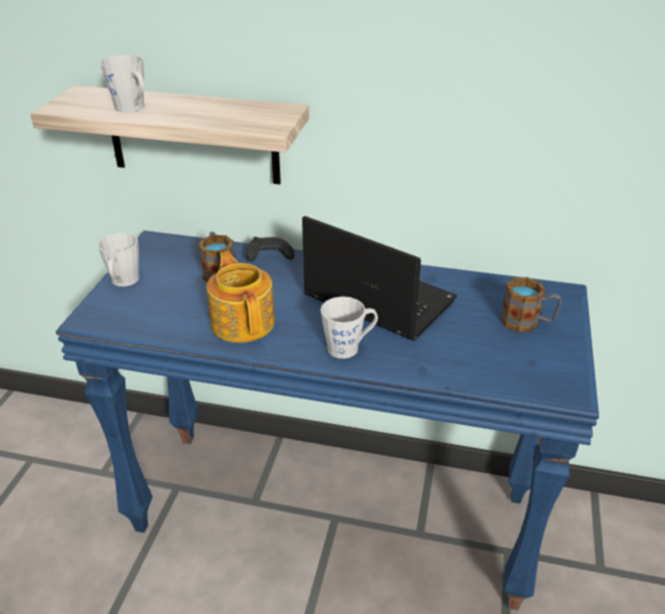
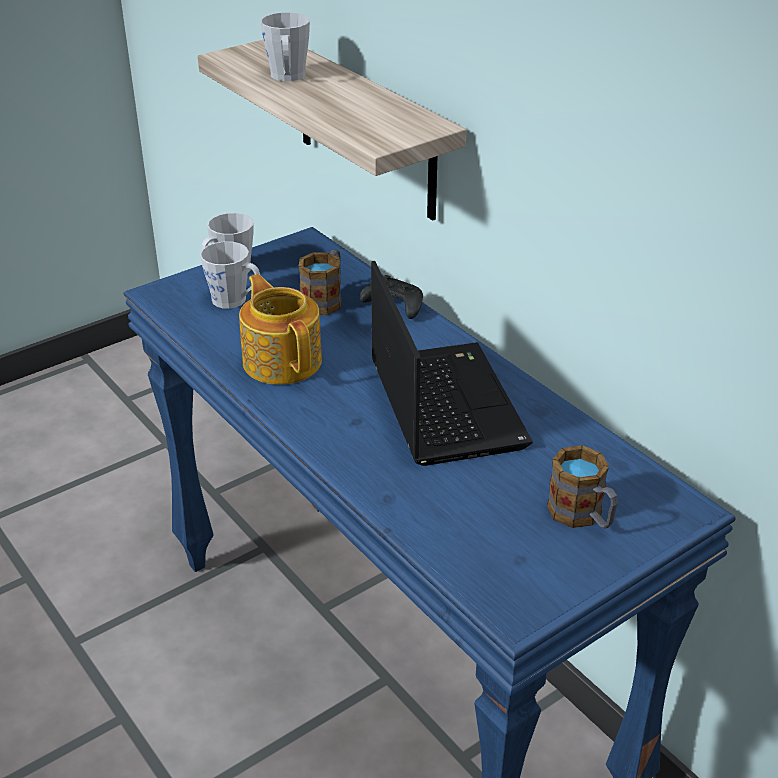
camera: 40 degrees right, 0 degrees up
(243, 321) = (282, 360): teapot -> teapot turned 45 degrees counterclockwise
(349, 347) = (346, 437): grey mug -> grey mug (235, 301)

